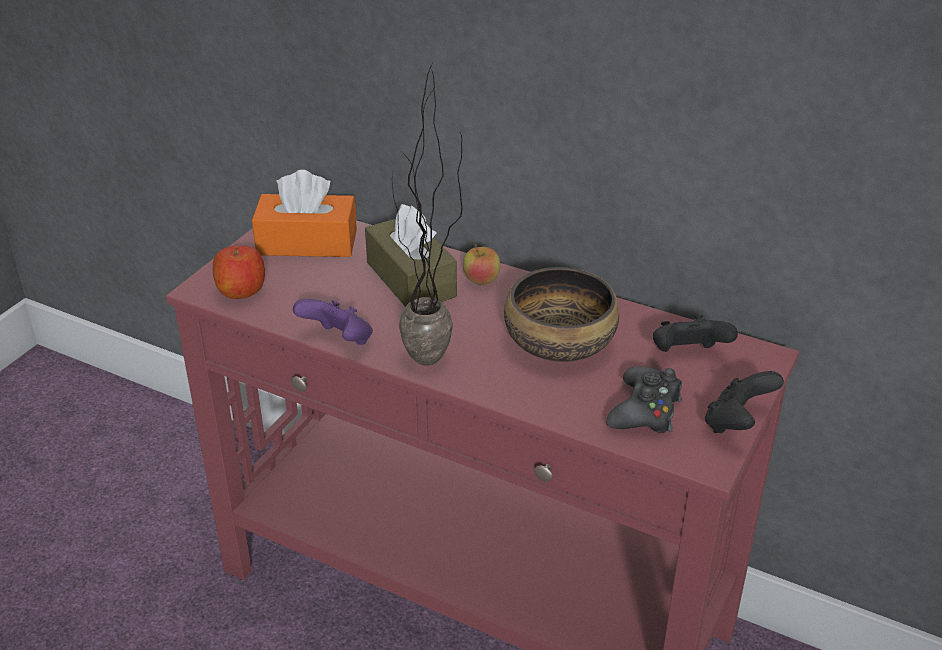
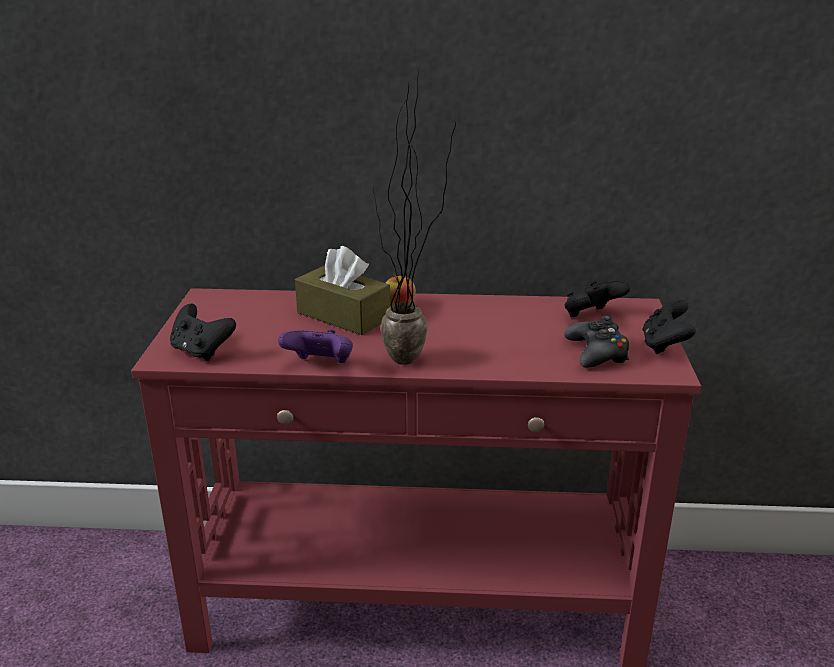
camera: 25 degrees left, 10 degrees down
(241, 290) = (201, 351): apple -> black game controller
(307, 242) = (233, 310): orange tissue box -> none
(558, 341) = (494, 328): bowl -> none

